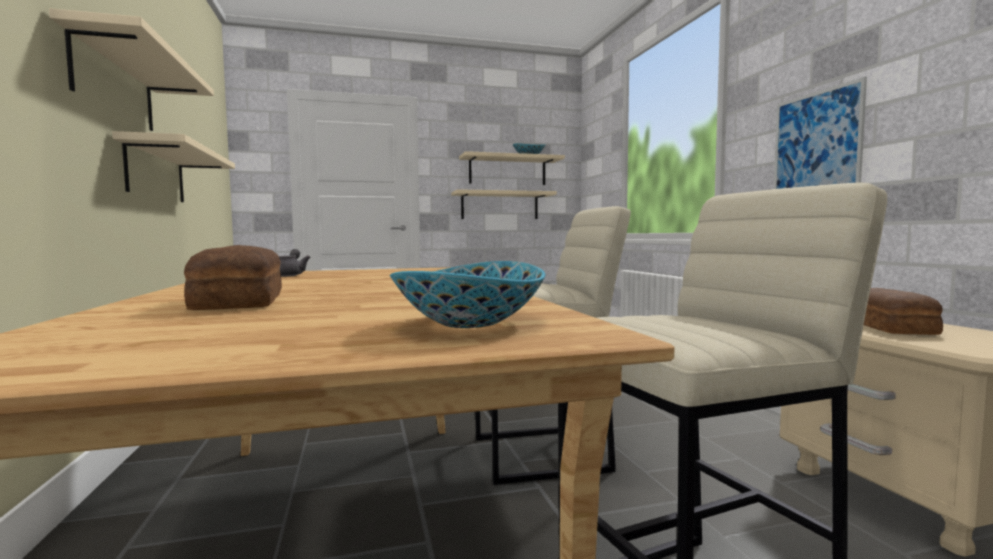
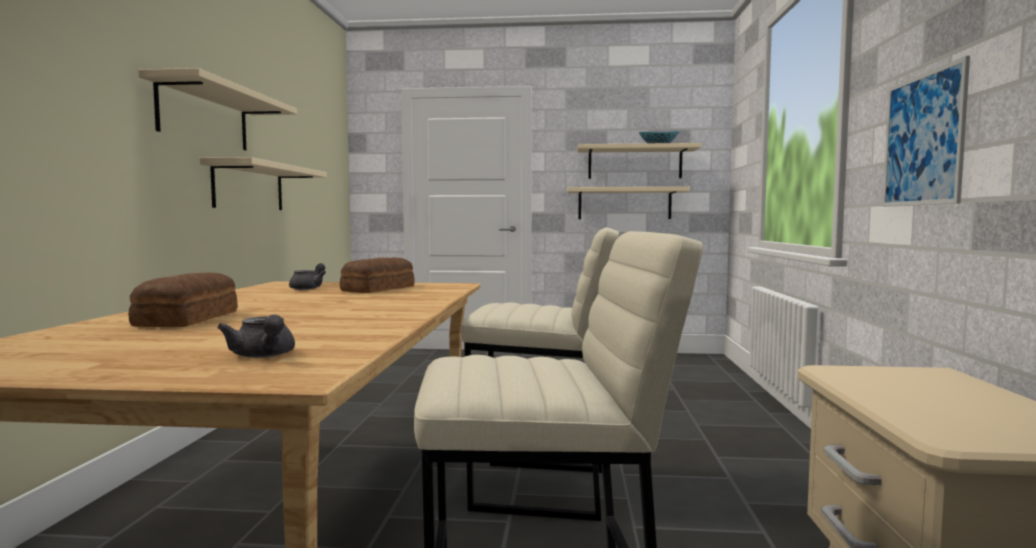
camera: 20 degrees right, 0 degrees up
(472, 322) = (264, 356): bowl -> grey teapot
(889, 326) = (923, 393): bread -> bread (380, 289)

